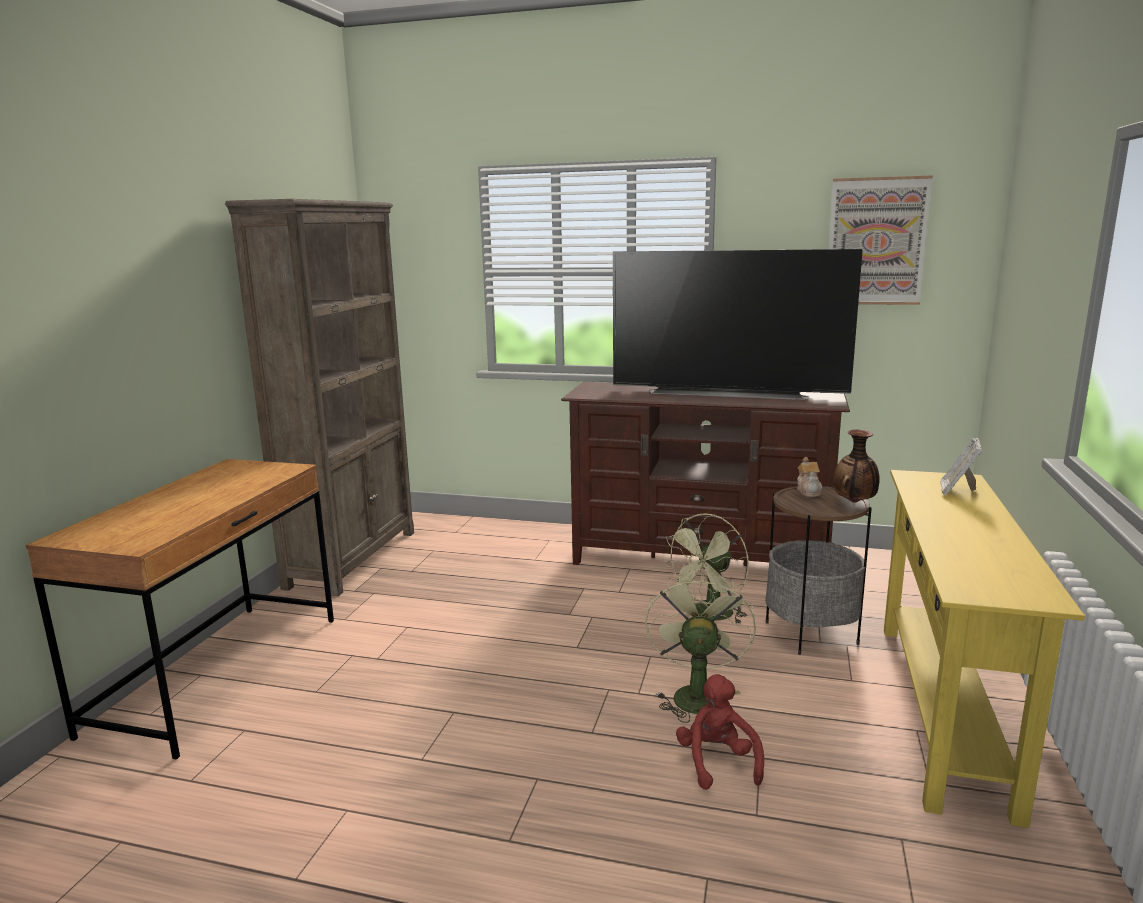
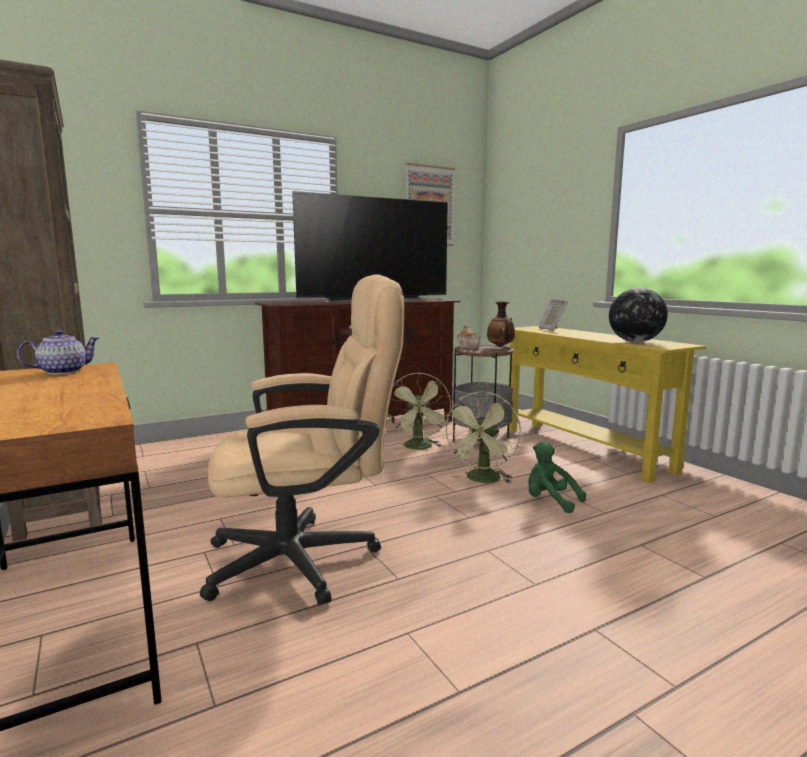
camera: 45 degrees left, 5 degrees down
(259, 472) = (62, 371): none -> teapot
(398, 701) = (309, 559): none -> beige office chair
(695, 694) = (482, 480): green fan -> green fan turned 120 degrees counterclockwise
(717, 762) = (550, 501): red plush toy -> green plush toy
(975, 564) = (635, 342): none -> globe

